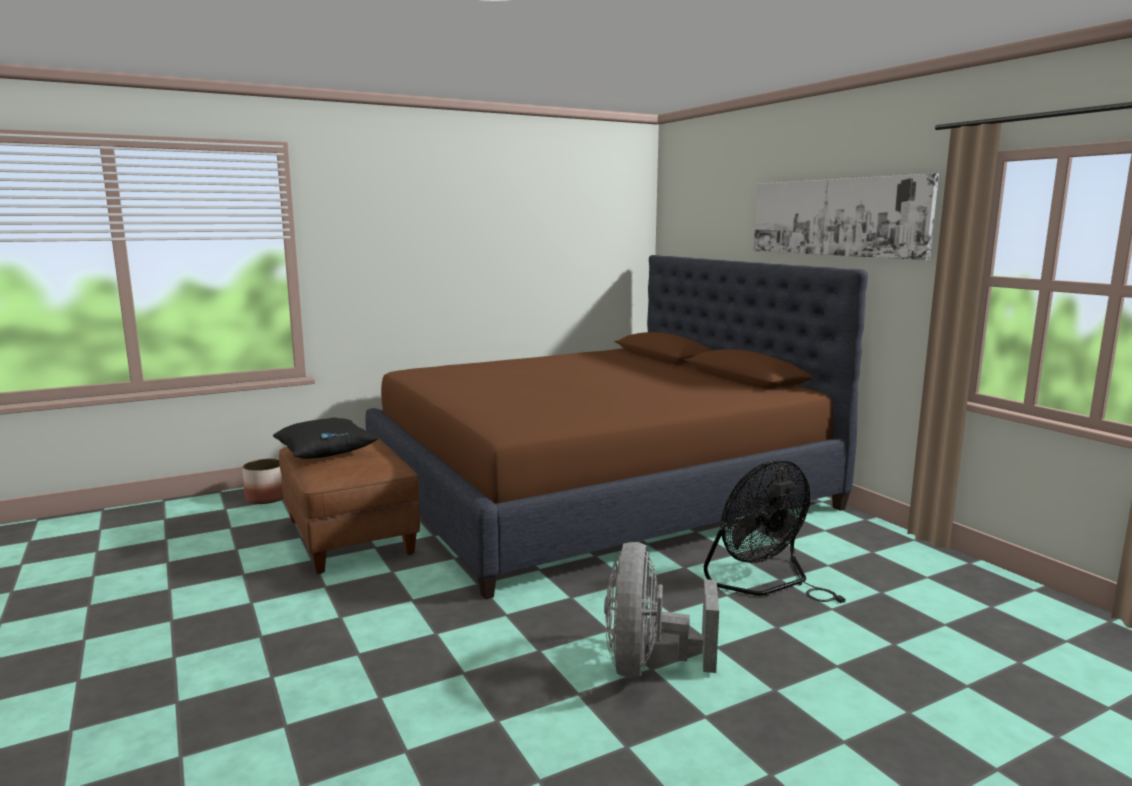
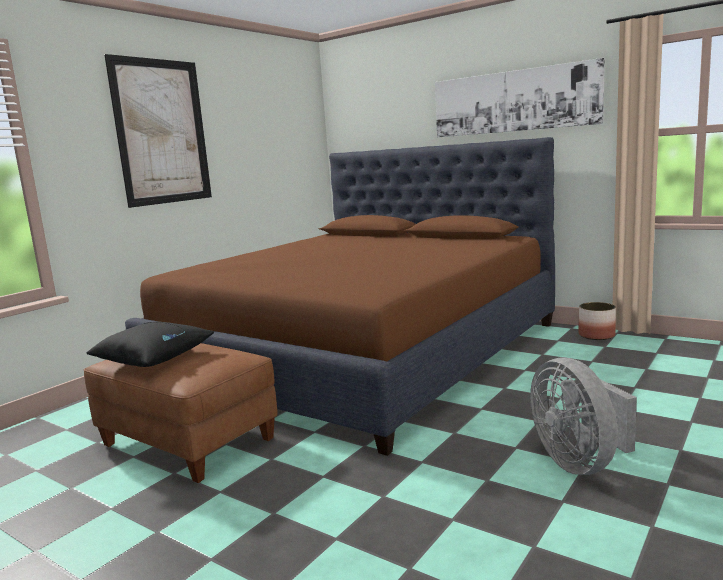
camera: 25 degrees left, 0 degrees up
(267, 498) = (45, 432): planter -> planter (596, 335)
(436, 227) = (162, 132): none -> picture
(773, 582) = (575, 380): black fan -> none

